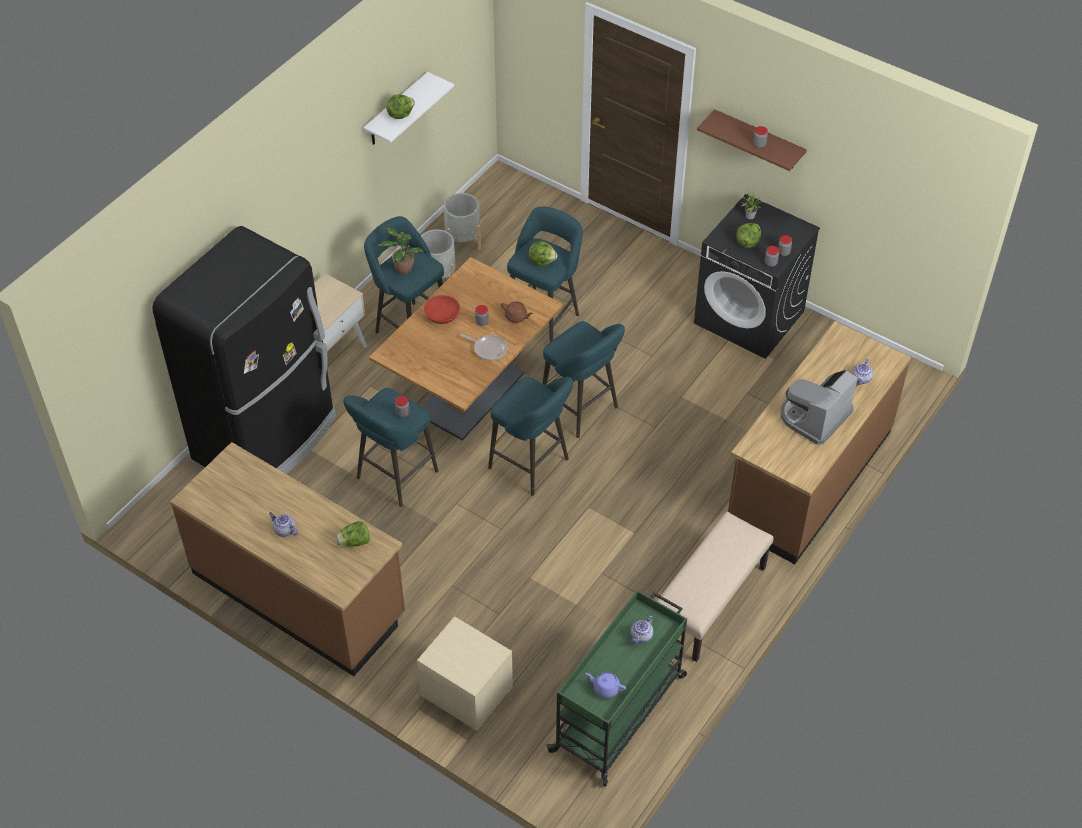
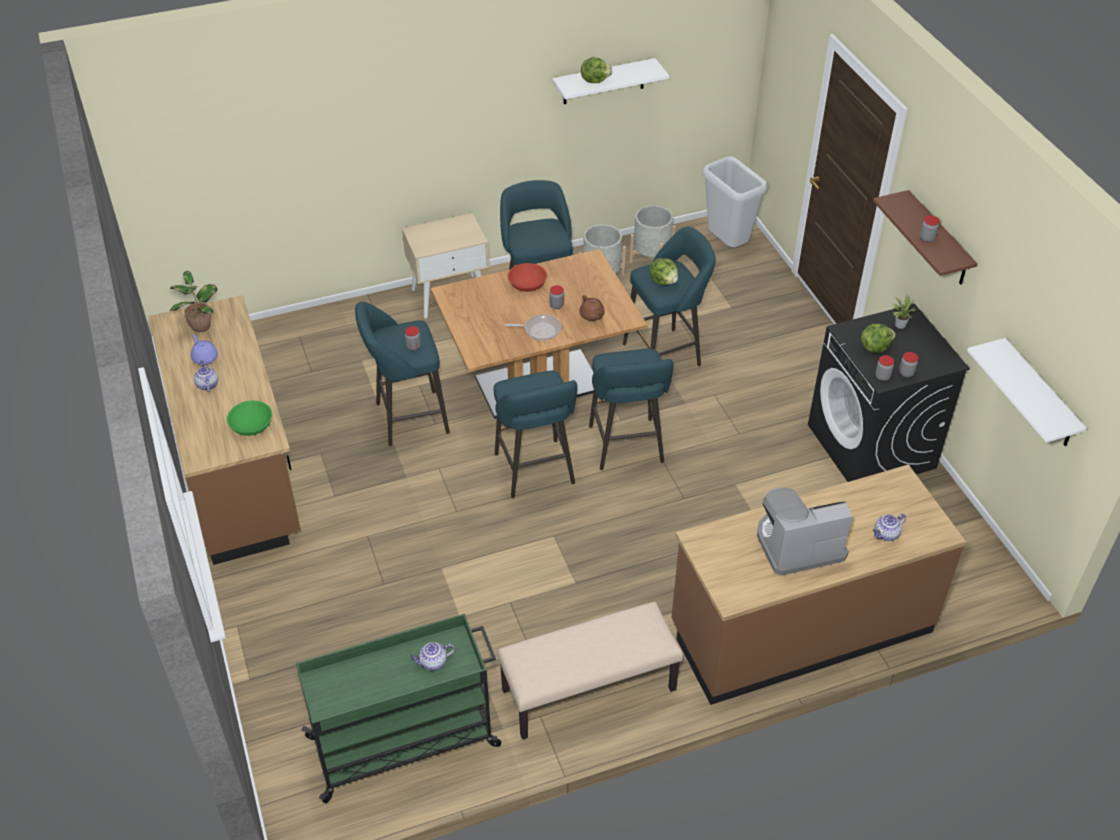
camera: 35 degrees right, 5 degrees down
(267, 438) = (337, 336): black fridge -> none
(354, 542) = (251, 425): lettuce -> green bowl
(402, 268) = (532, 232): potted plant -> potted plant (200, 325)
(465, 692) = (289, 635): beige nightstand -> none
(488, 349) = (540, 330): frying pan -> frying pan turned 60 degrees counterclockwise
(513, 199) = (728, 245): none -> grey trash can
(605, 688) = (351, 690): purple teapot -> purple teapot (205, 358)
(895, 228) = (1039, 395): none -> white shelf

